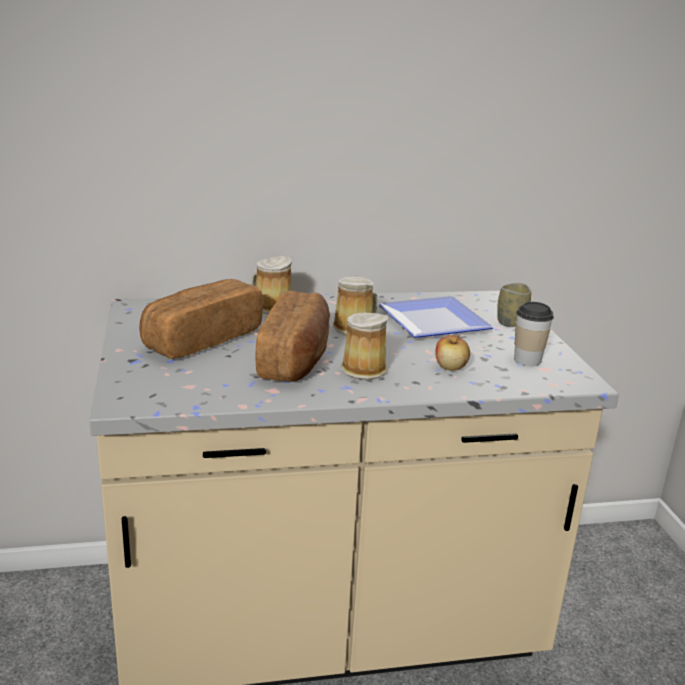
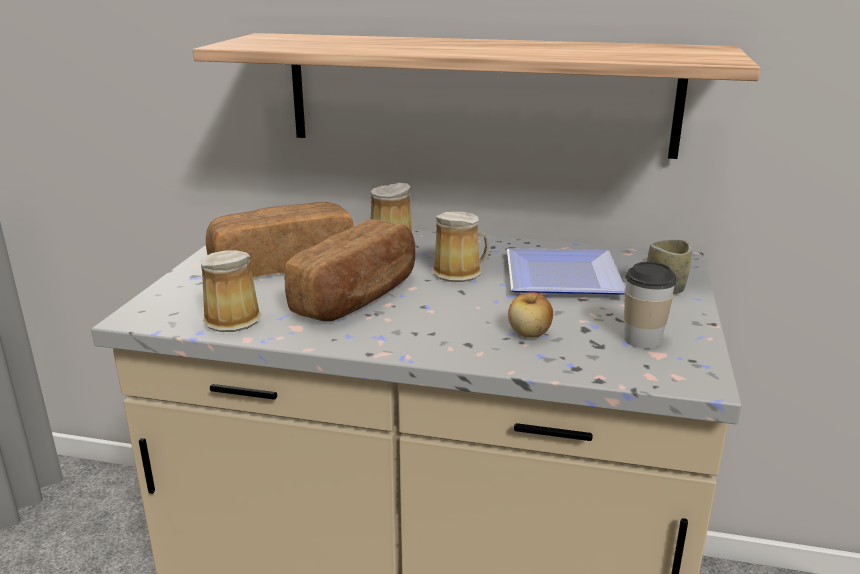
camera: 25 degrees right, 0 degrees up
(336, 175) = (479, 94): none -> shelf
(363, 368) = (421, 318): mug -> mug (234, 318)

